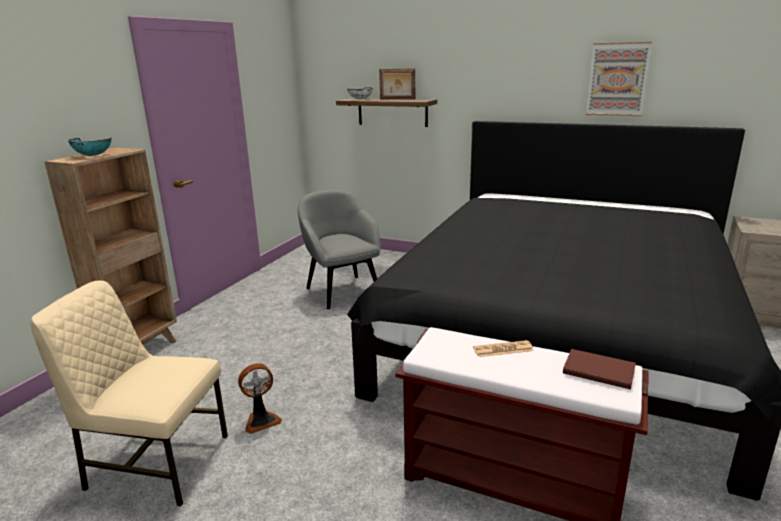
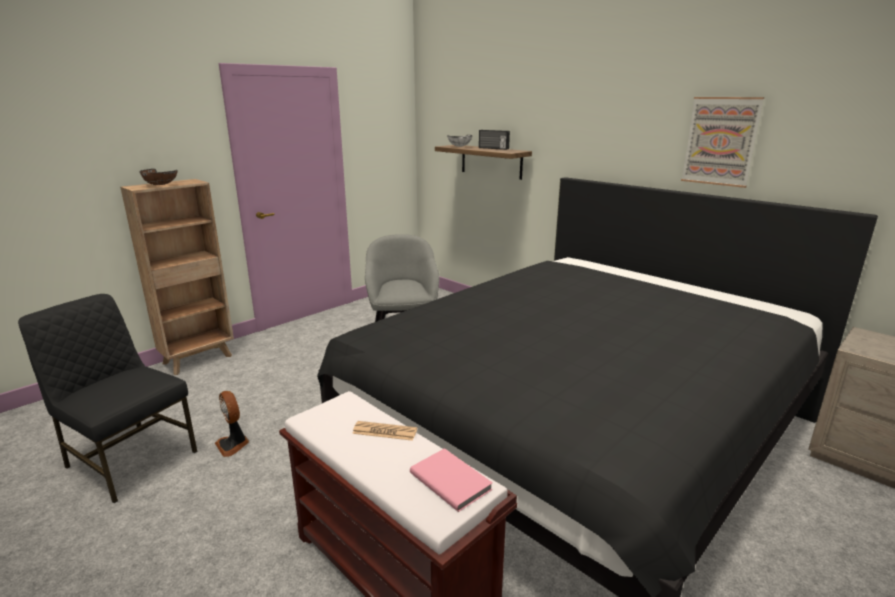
camera: 20 degrees right, 0 degrees up
(92, 156) = (158, 185): turquoise bowl -> brown bowl
(156, 462) = (129, 459): beige chair -> black chair
(261, 420) = (233, 444): fan -> fan turned 60 degrees clockwise
(397, 99) = (493, 148): picture frame -> radio
(598, 370) = (451, 480): brown book -> pink book

